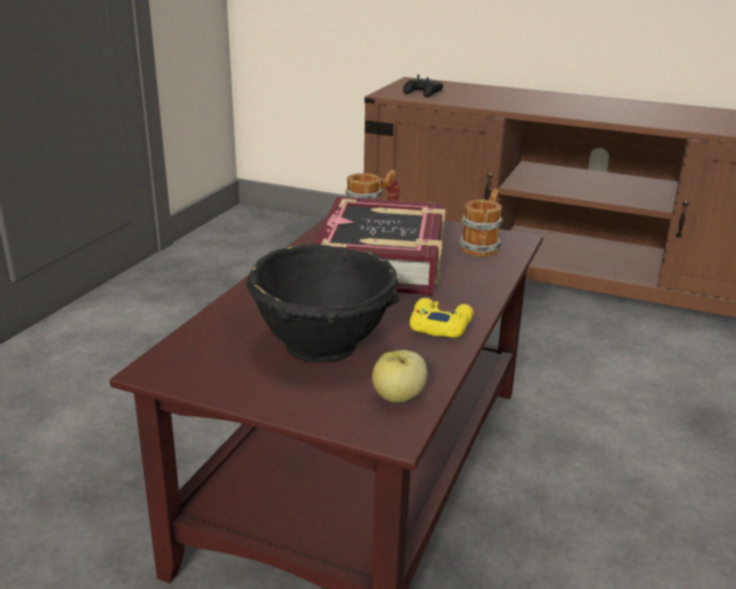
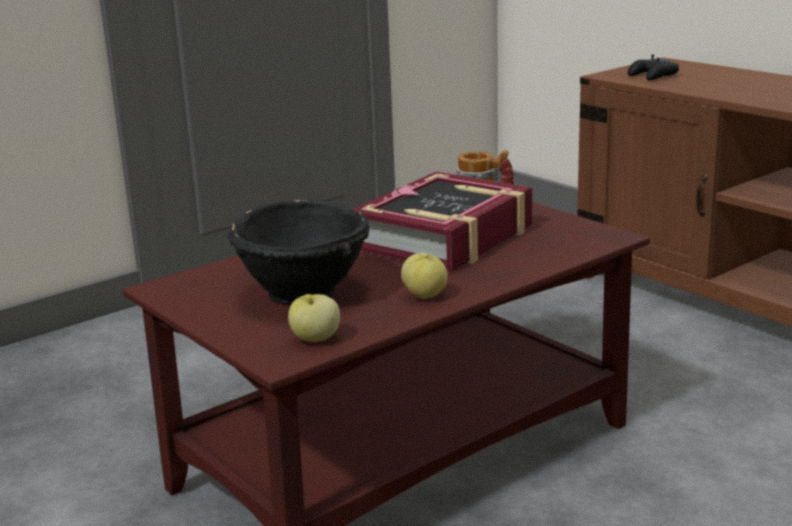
camera: 30 degrees right, 5 degrees down
(440, 325) = (425, 295): yellow game controller -> apple
(482, 246) = (565, 238): mug -> none

